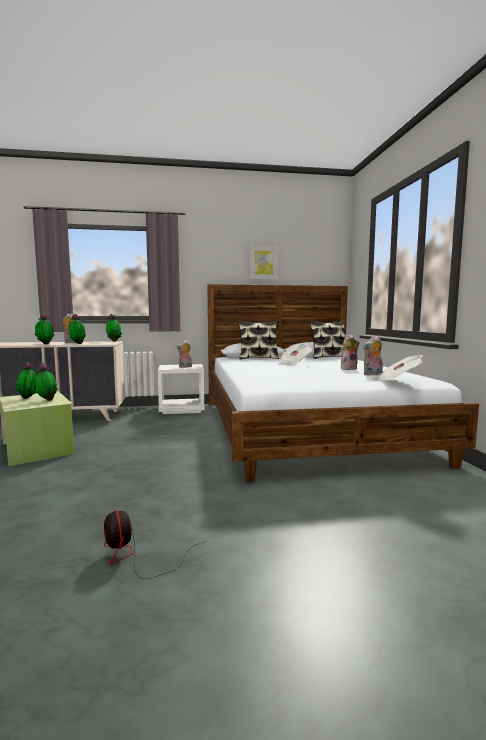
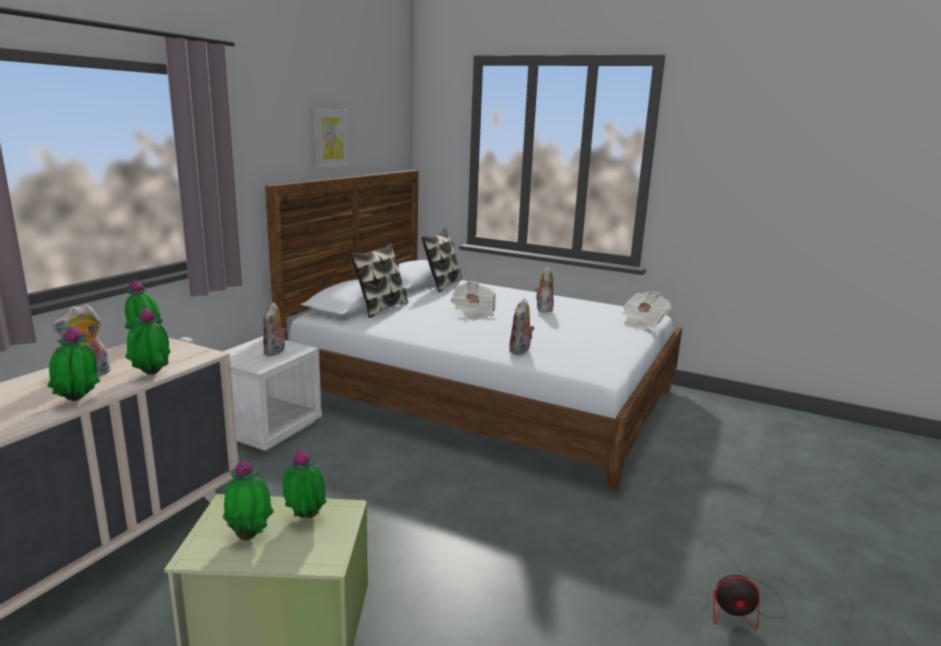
camera: 55 degrees left, 10 degrees up
(373, 374) = (595, 316): plush toy -> plush toy (520, 351)

